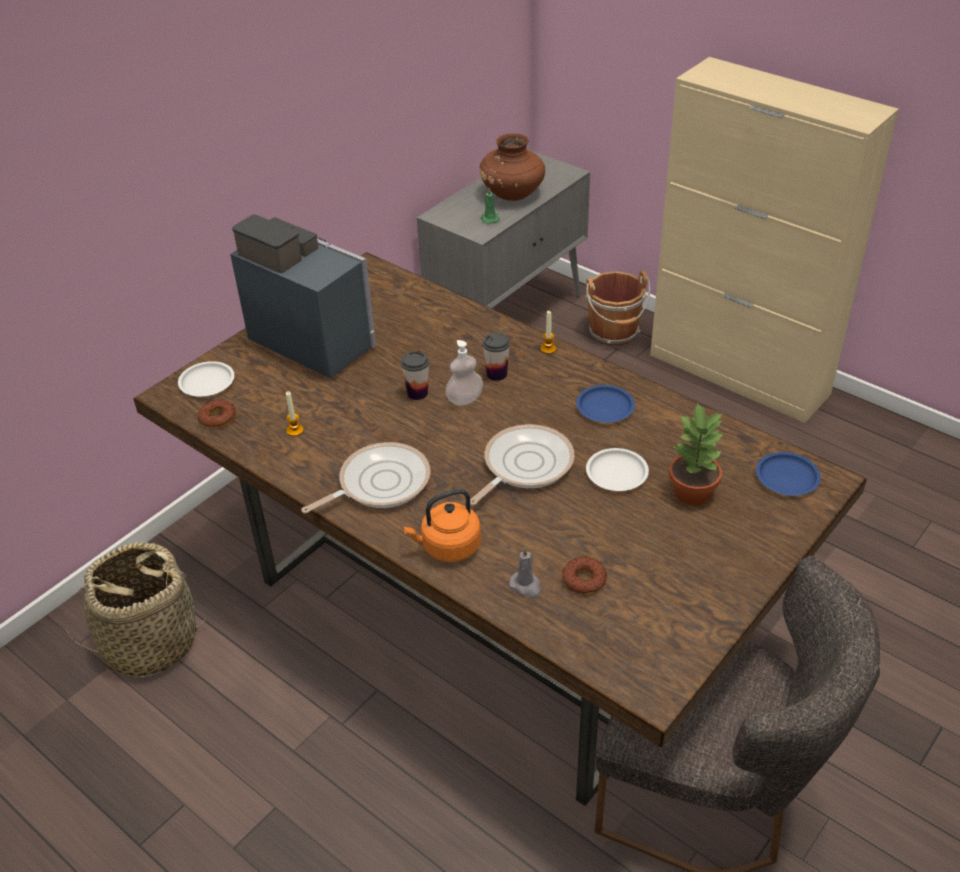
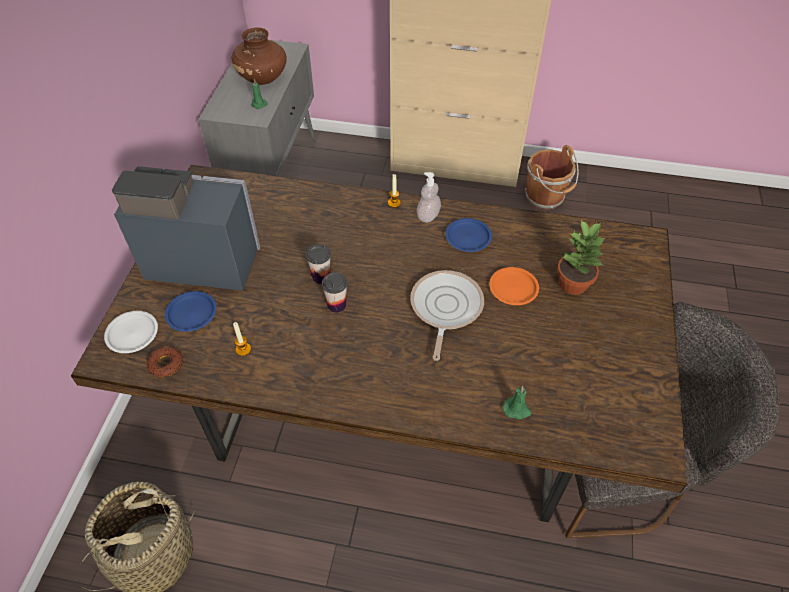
camera: 30 degrees left, 10 degrees up
(379, 483) = (346, 369): frying pan -> none
(448, 547) = (438, 402): orange kettle -> none
(464, 399) = (361, 268): soap dispenser -> soap dispenser (428, 216)
(496, 374) = (371, 238): cup -> cup (336, 305)
(526, 586) = (517, 409): grey candle -> green candle
(583, 579) = (552, 386): donut -> none
(614, 333) = (356, 161): brown bucket -> brown bucket (546, 197)
(616, 473) = (513, 288): white plate -> orange plate
(787, 477) = (622, 247): blue plate -> blue plate (192, 313)

